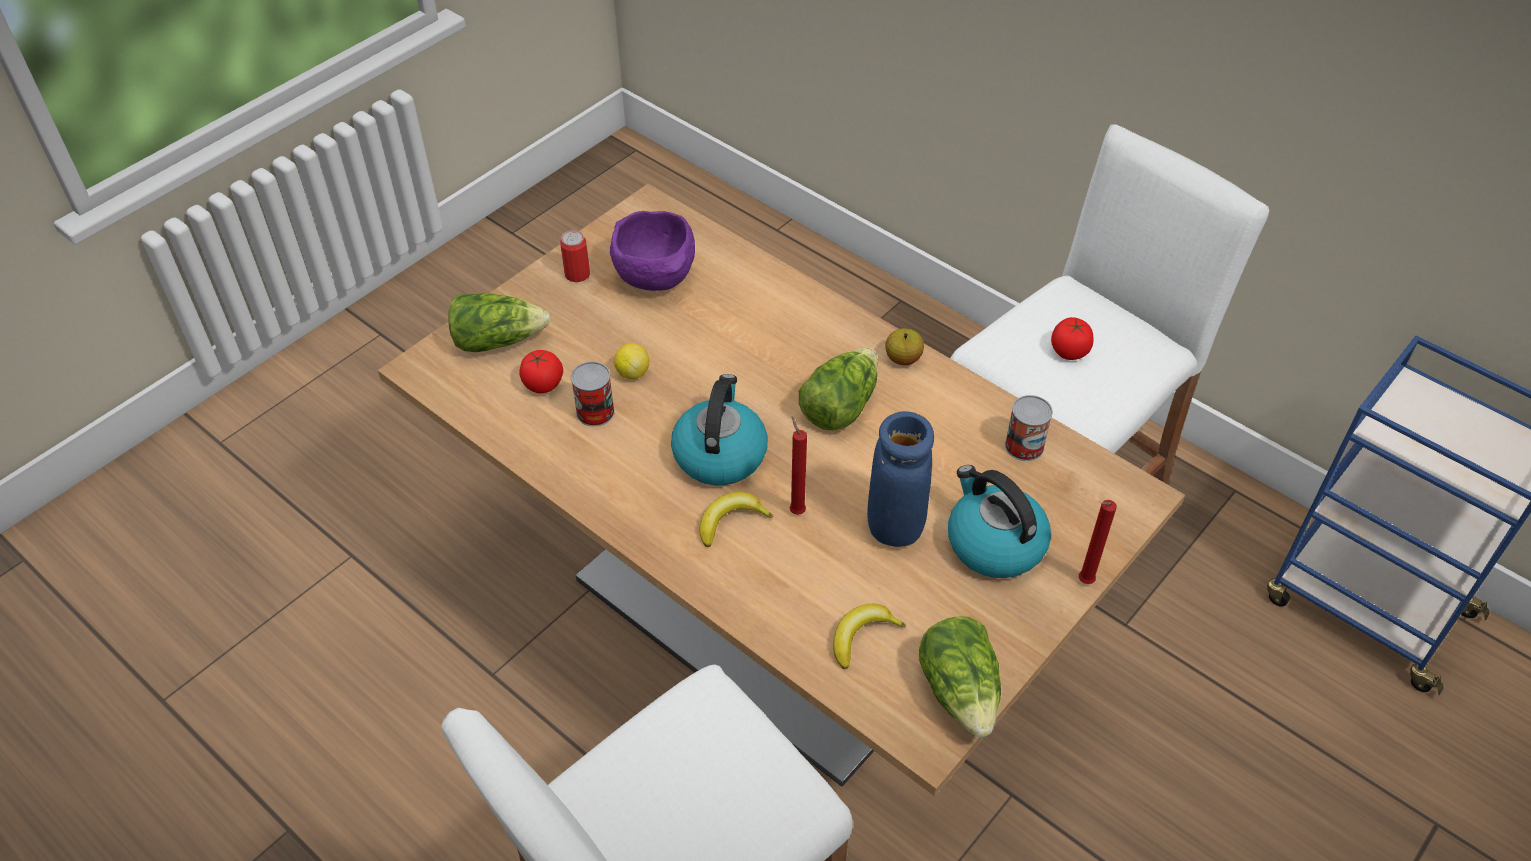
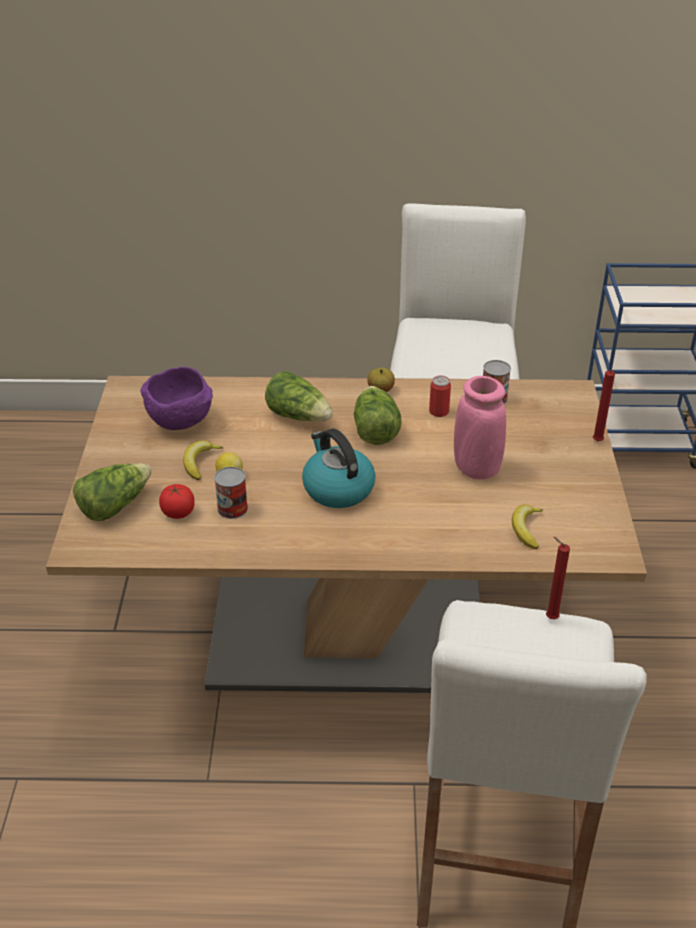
camera: 40 degrees left, 10 degrees down
(577, 274) = (124, 444): can -> can (439, 411)
(730, 521) = (387, 517): banana -> banana (200, 462)
(796, 510) = (416, 491): red candle -> red candle (549, 617)
(895, 524) = (476, 468): blue vase -> pink vase
(961, 691) = (603, 523): lettuce -> lettuce (299, 416)
(993, 543) = (535, 449): kettle -> none
(1069, 351) = (455, 348): tomato -> none

